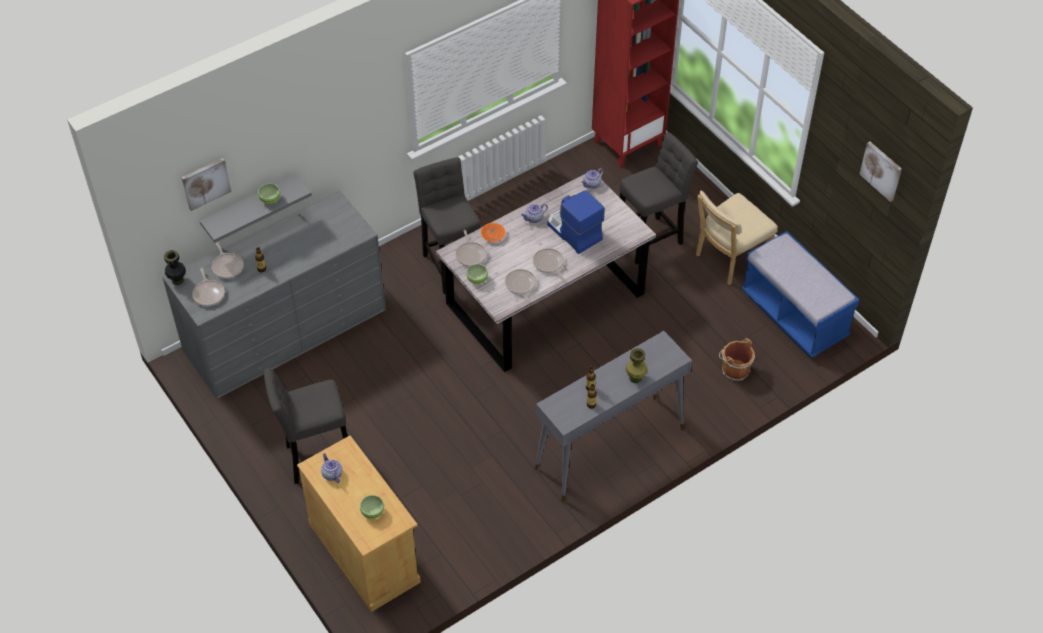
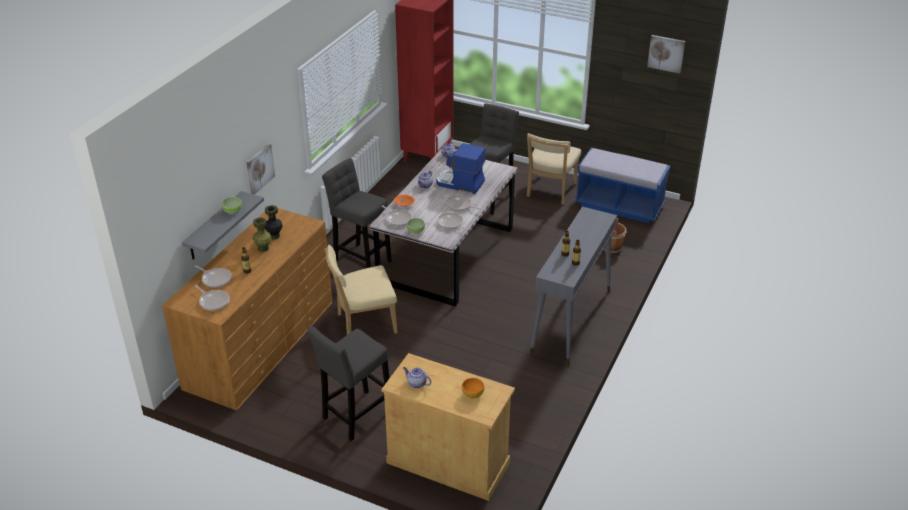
camera: 30 degrees left, 15 degrees down
(177, 280) = (178, 302): black vase -> black vase (274, 236)
(205, 183) = (183, 200): picture -> picture (259, 168)
(285, 330) = (260, 344): grey dresser -> brown dresser
(372, 512) = (472, 394): green bowl -> orange bowl
(397, 351) = (363, 324): none -> beige chair
(635, 378) = (590, 237): green vase -> green vase (263, 248)

